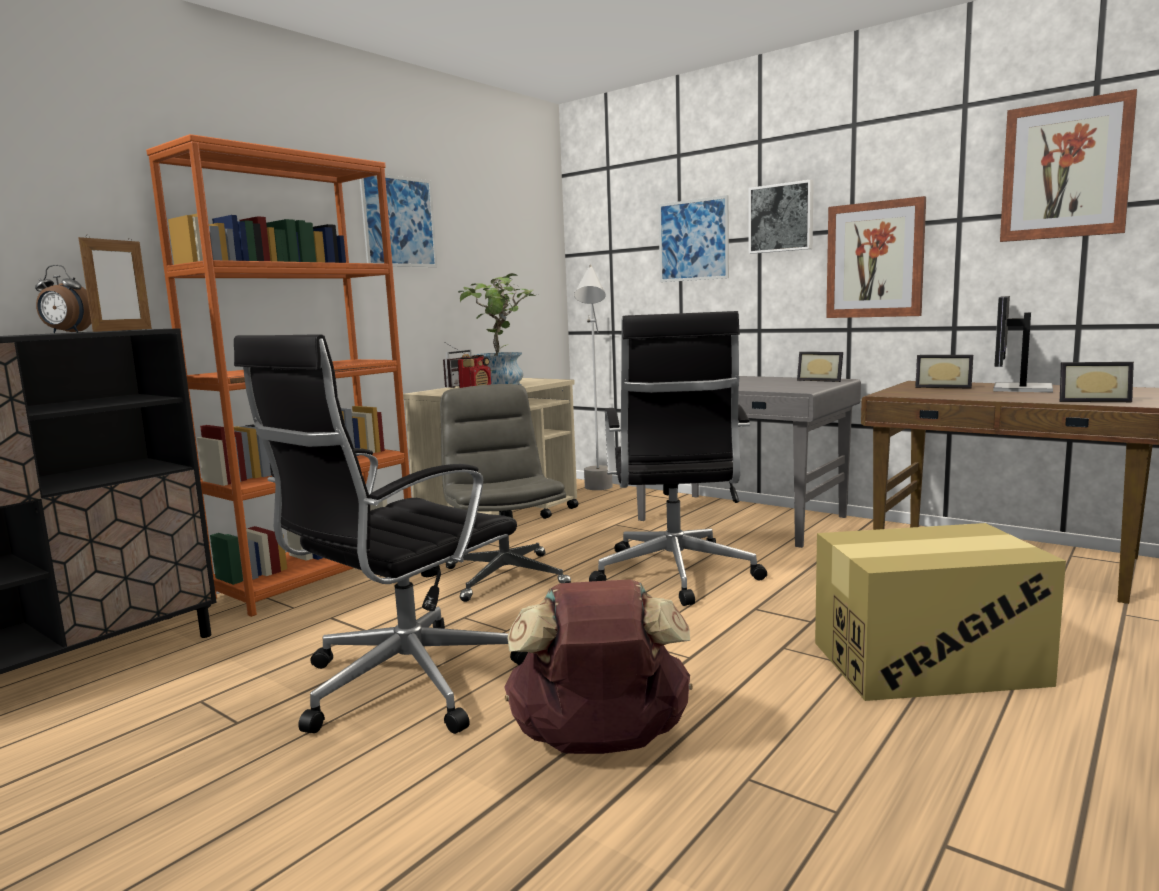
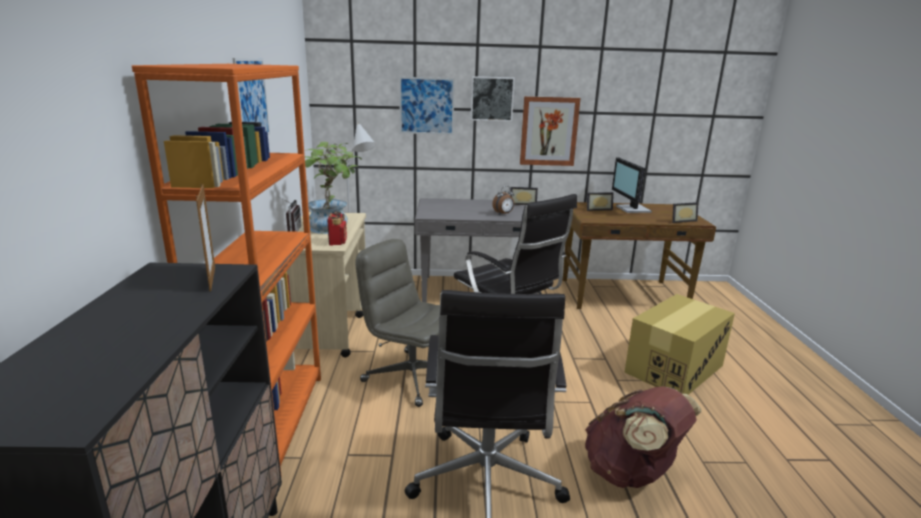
camera: 40 degrees left, 10 degrees up
(67, 332) = (153, 293): alarm clock -> alarm clock (503, 214)
(1065, 170) = (647, 94): picture -> none

